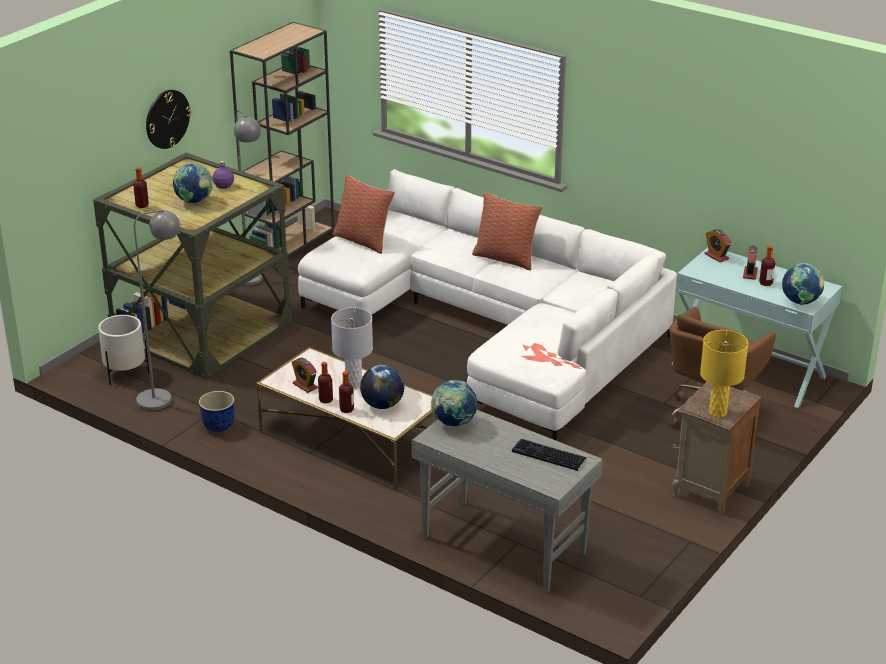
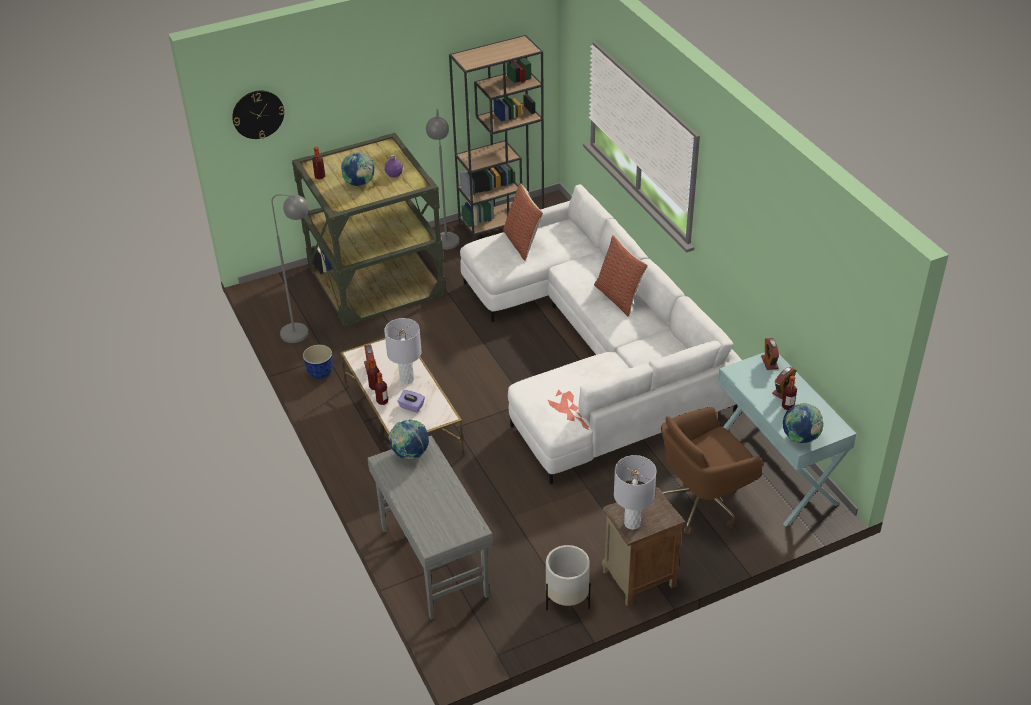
camera: 30 degrees right, 10 degrees up
(125, 373) = (294, 302): white planter -> white planter (567, 599)
(167, 119) = (378, 103): wall clock -> wall clock (258, 114)
(382, 405) = (411, 407): globe -> purple tissue box
(549, 455) = (453, 513): keyboard -> none
(717, 412) = (632, 523): yellow table lamp -> grey table lamp

